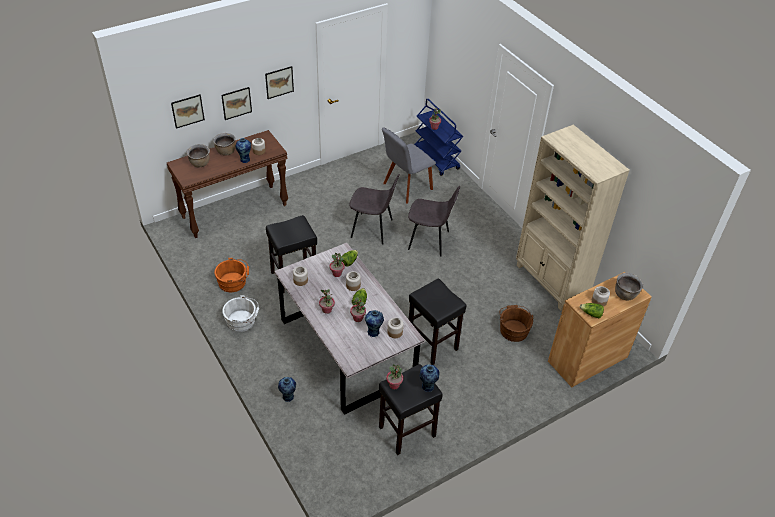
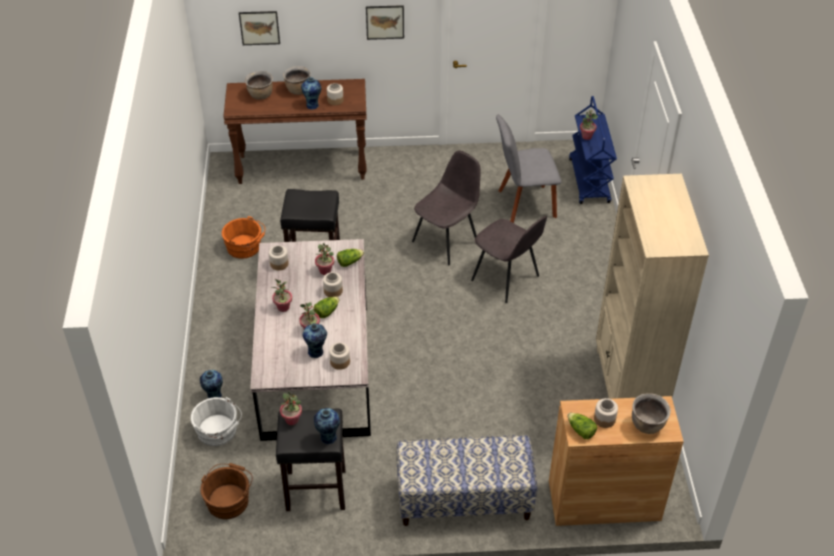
camera: 30 degrees right, 0 degrees up
(236, 103) = (324, 34): picture -> none
(242, 321) = (225, 294): white bucket -> white bucket (218, 431)
(373, 229) = (446, 241): grey chair -> grey chair turned 90 degrees counterclockwise
(433, 344) = (419, 403): black stool -> none
(506, 395) = (464, 500): none -> bench
(513, 329) = (533, 425): brown bucket -> brown bucket (229, 499)

